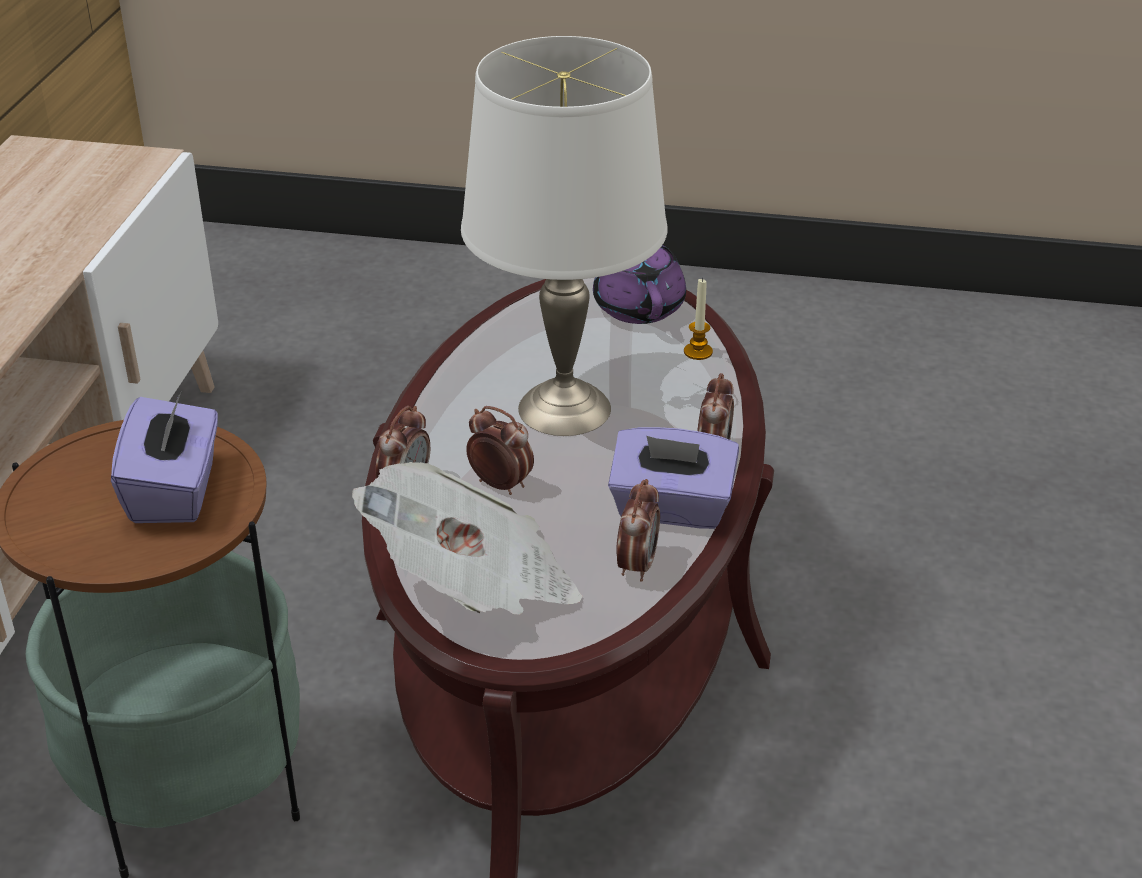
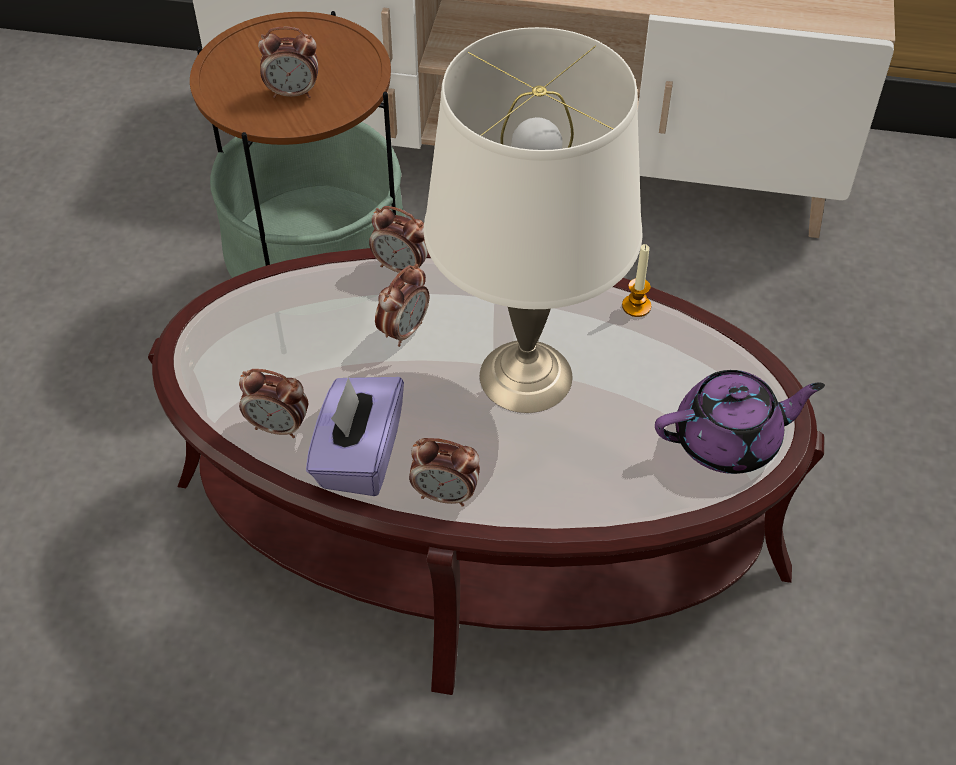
camera: 90 degrees right, 15 degrees up
(175, 491) = (293, 93): purple tissue box -> alarm clock
(473, 585) = (268, 317): newspaper -> none
(698, 352) = (638, 492): candle -> candle (636, 306)

